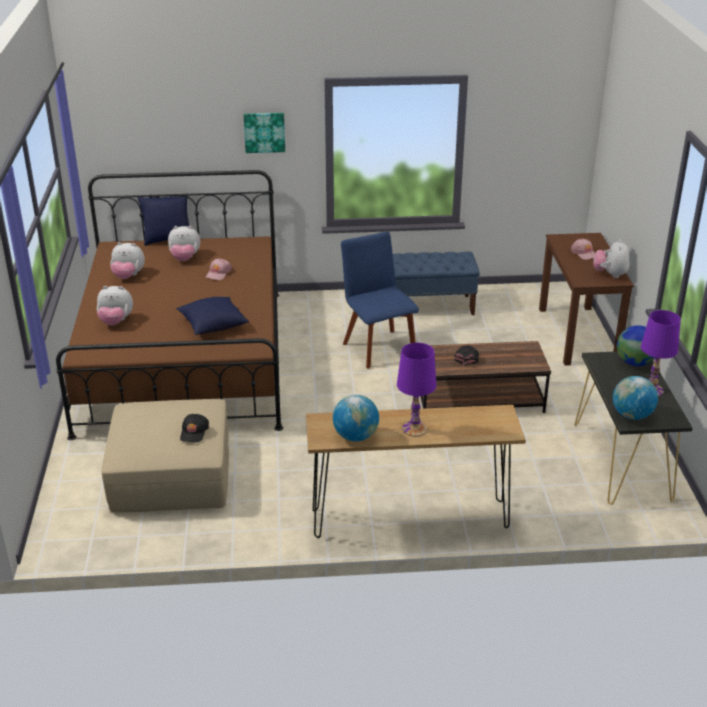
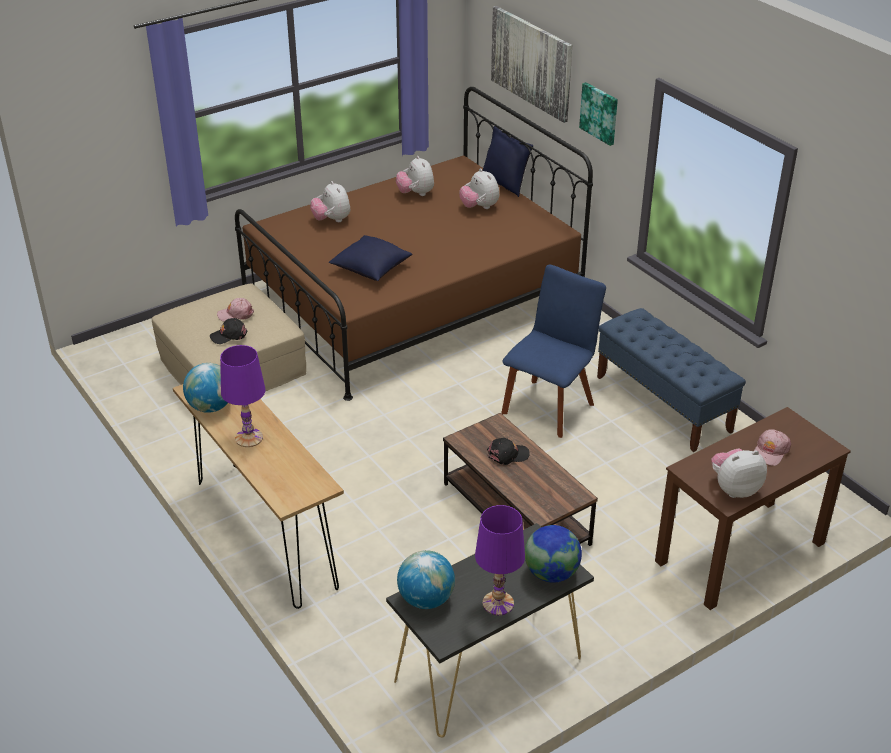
camera: 60 degrees right, 5 degrees up
(170, 124) = (531, 63): none -> picture
(218, 273) = (470, 234): pink cap -> pink cap (236, 314)

